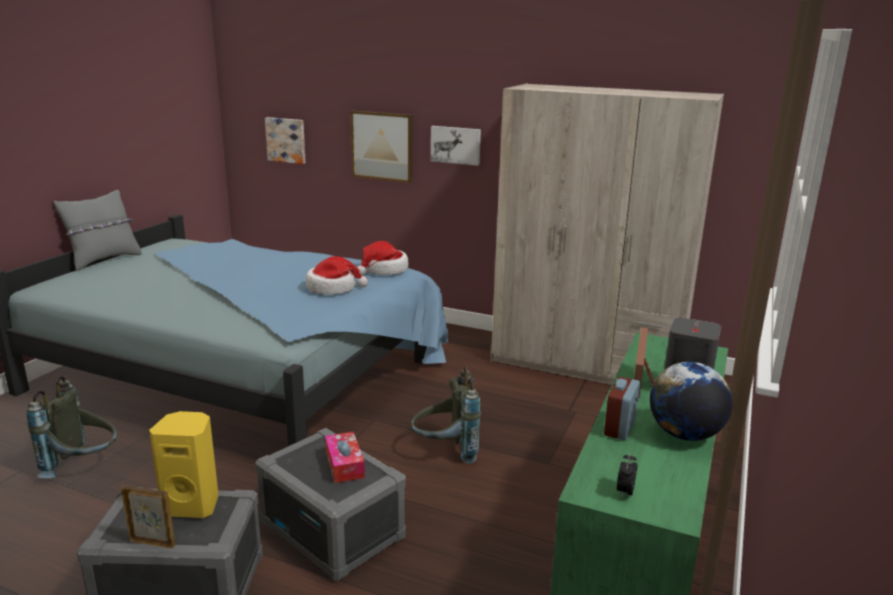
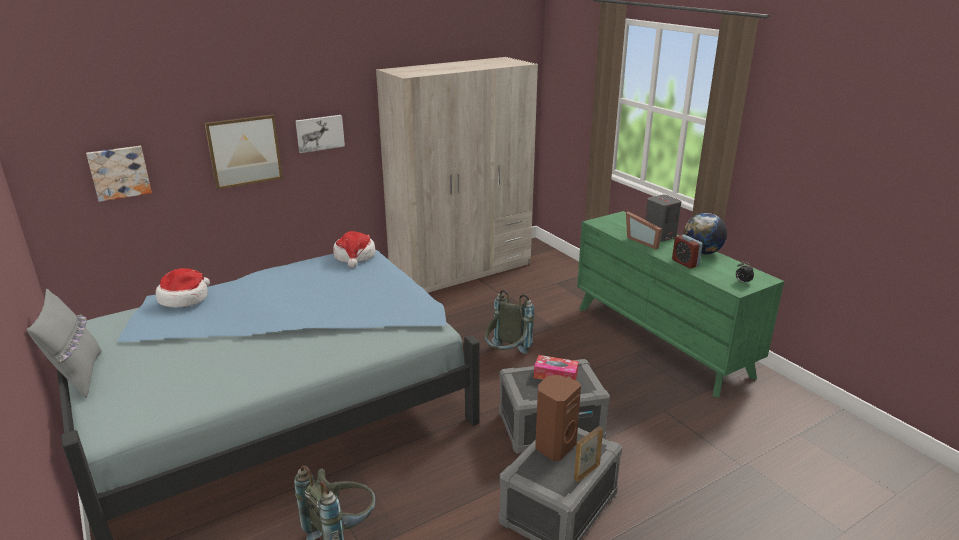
camera: 55 degrees left, 5 degrees up
(192, 505) = (554, 446): yellow speaker -> brown speaker
(333, 288) = (364, 283): hat -> hat (185, 298)

